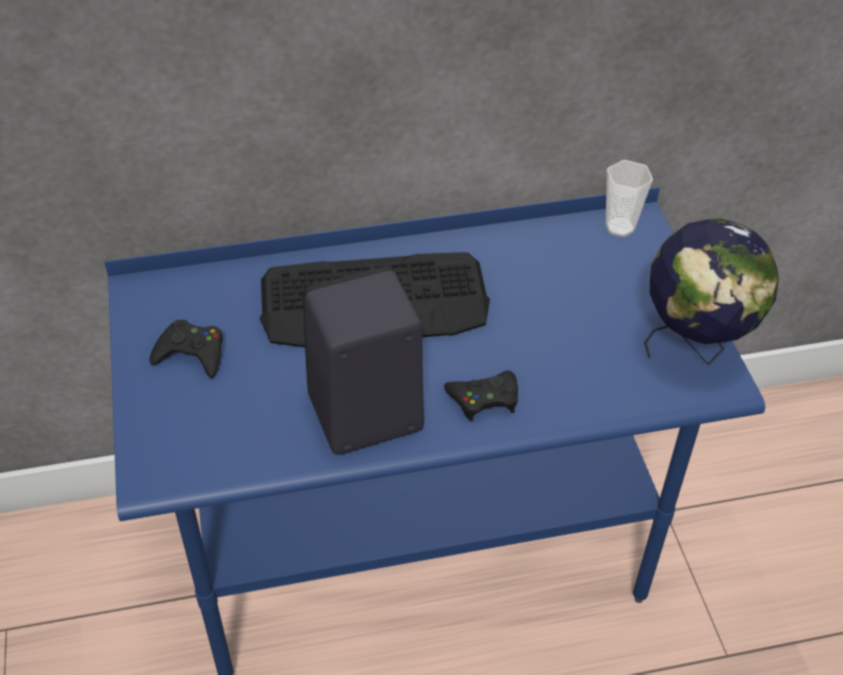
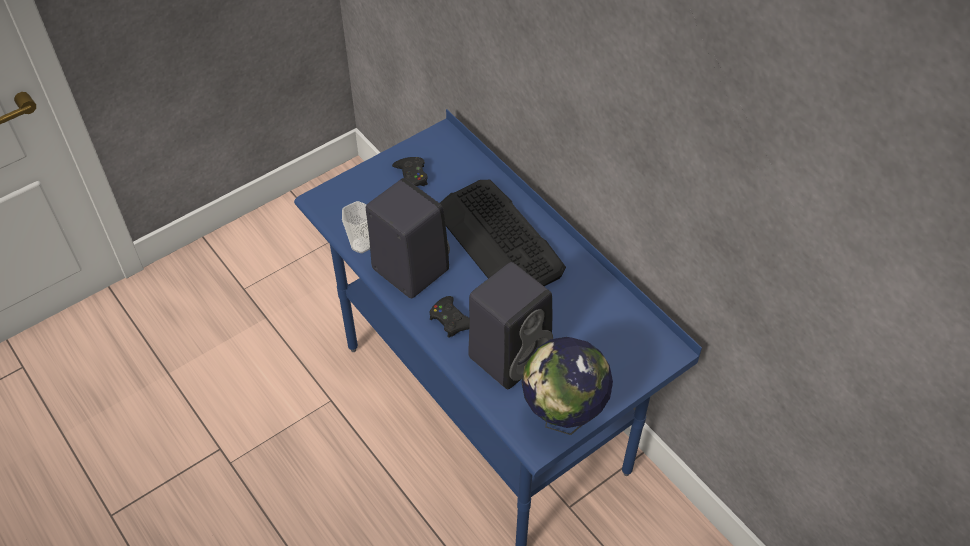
camera: 65 degrees right, 5 degrees up
(572, 359) = (510, 354): none -> black speaker
(620, 227) = (654, 342): cup -> cup (361, 245)

